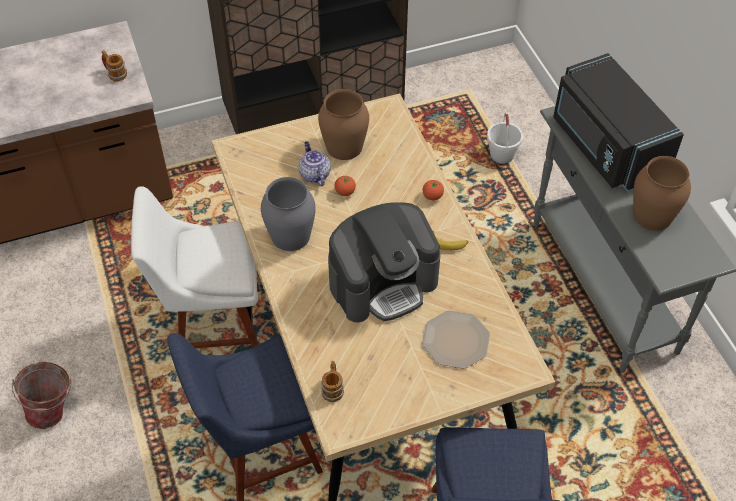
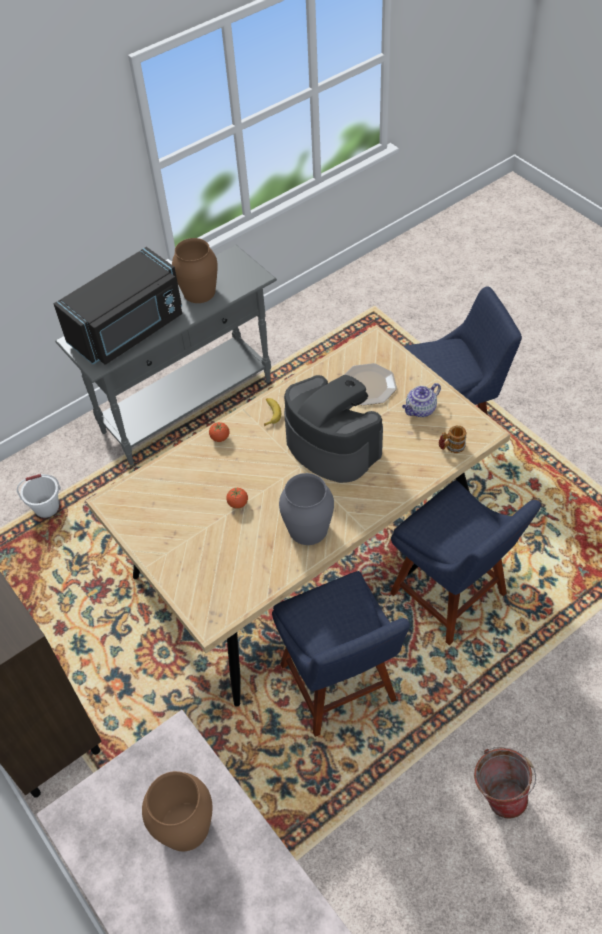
camera: 105 degrees left, 0 degrees up
(115, 73) = (145, 775): mug -> none
(213, 325) = (340, 688): white chair -> blue chair
(314, 174) = (224, 535): teapot -> teapot (420, 410)
(344, 146) = (177, 523): brown vase -> brown vase (185, 826)

